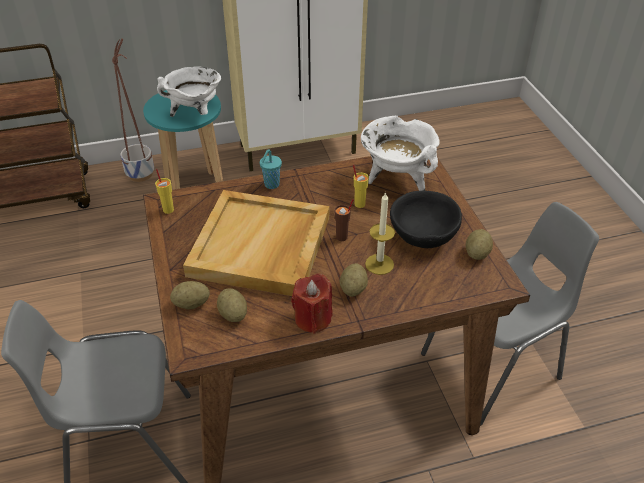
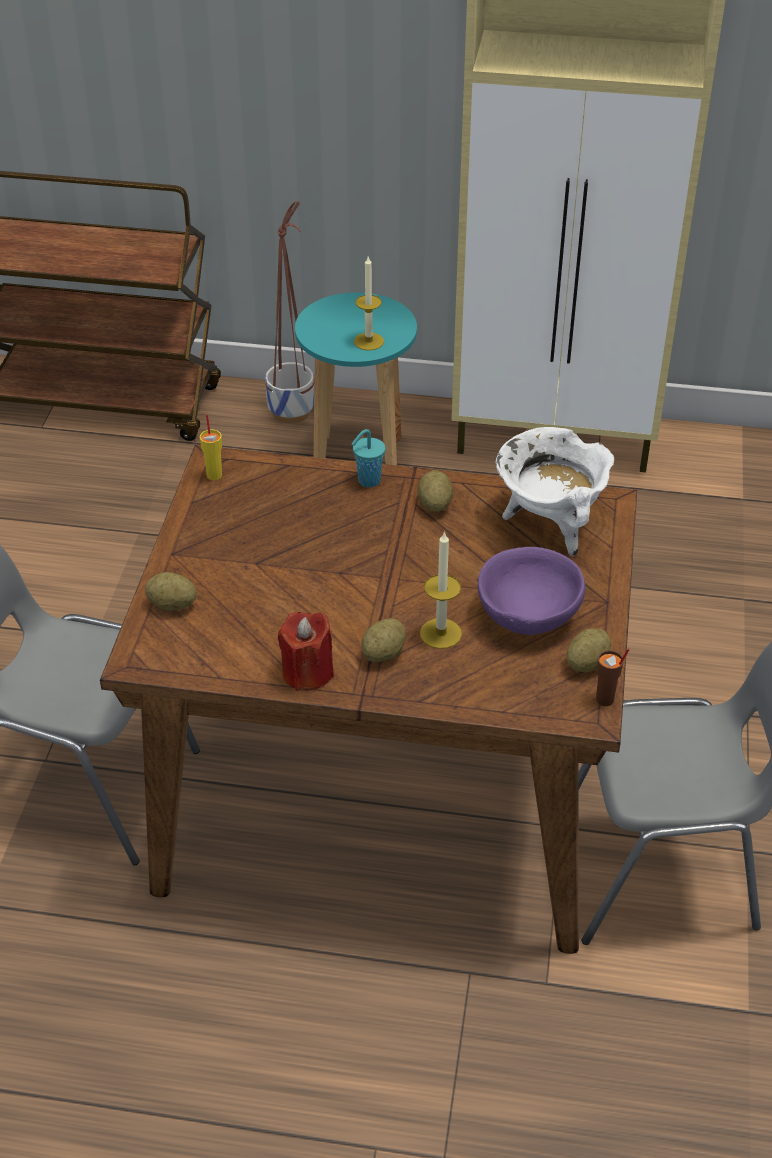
camera: 25 degrees right, 0 degrees up
(195, 113) = (368, 341): white cooking pot -> candle
(233, 314) = (214, 634): potato -> potato (435, 504)
(261, 247) = (301, 561): beige tray -> none
(342, 237) = (415, 582): brown cup -> brown cup (605, 700)
(359, 204) = (471, 544): yellow cup -> none
(422, 235) = (527, 614): black bowl -> purple bowl

